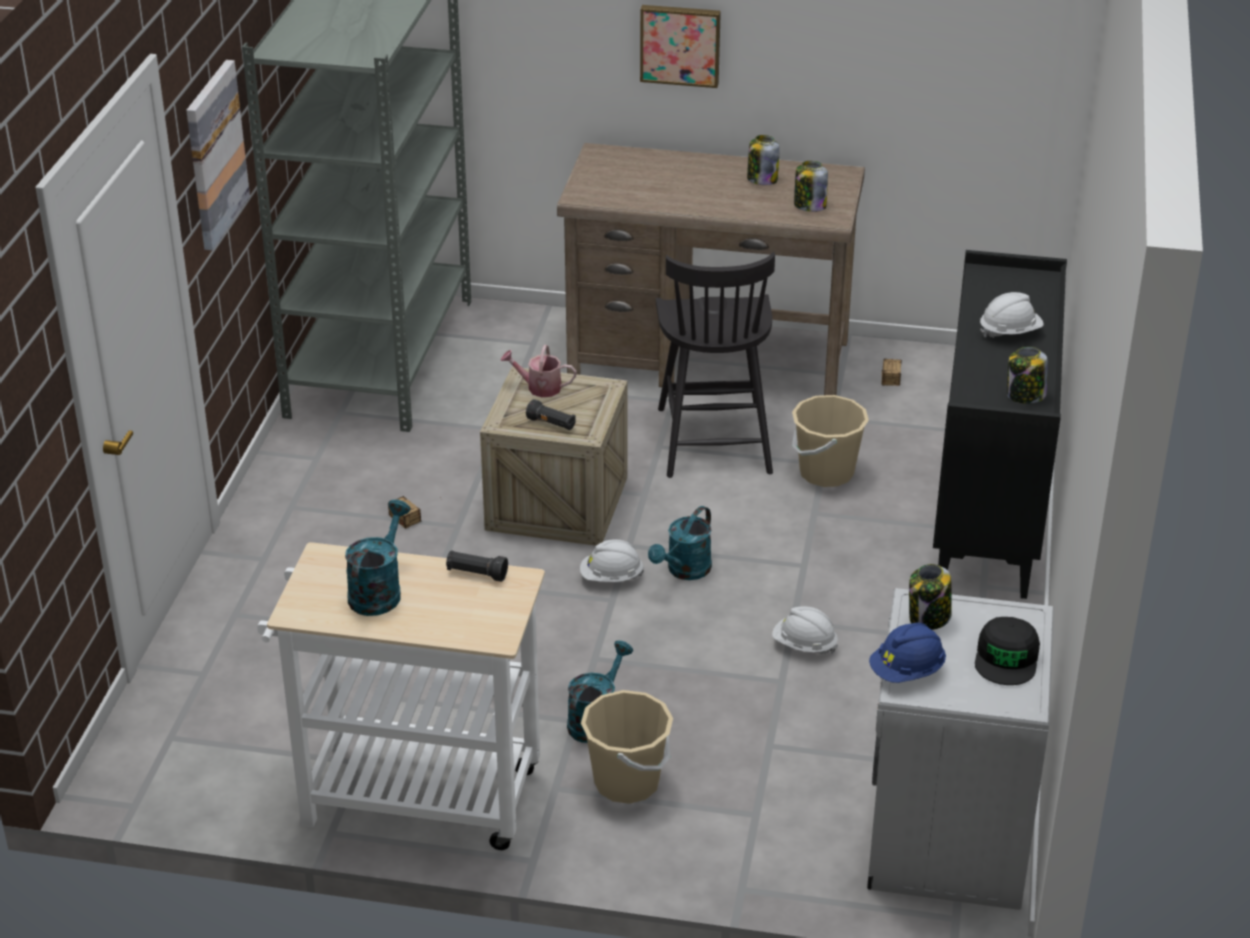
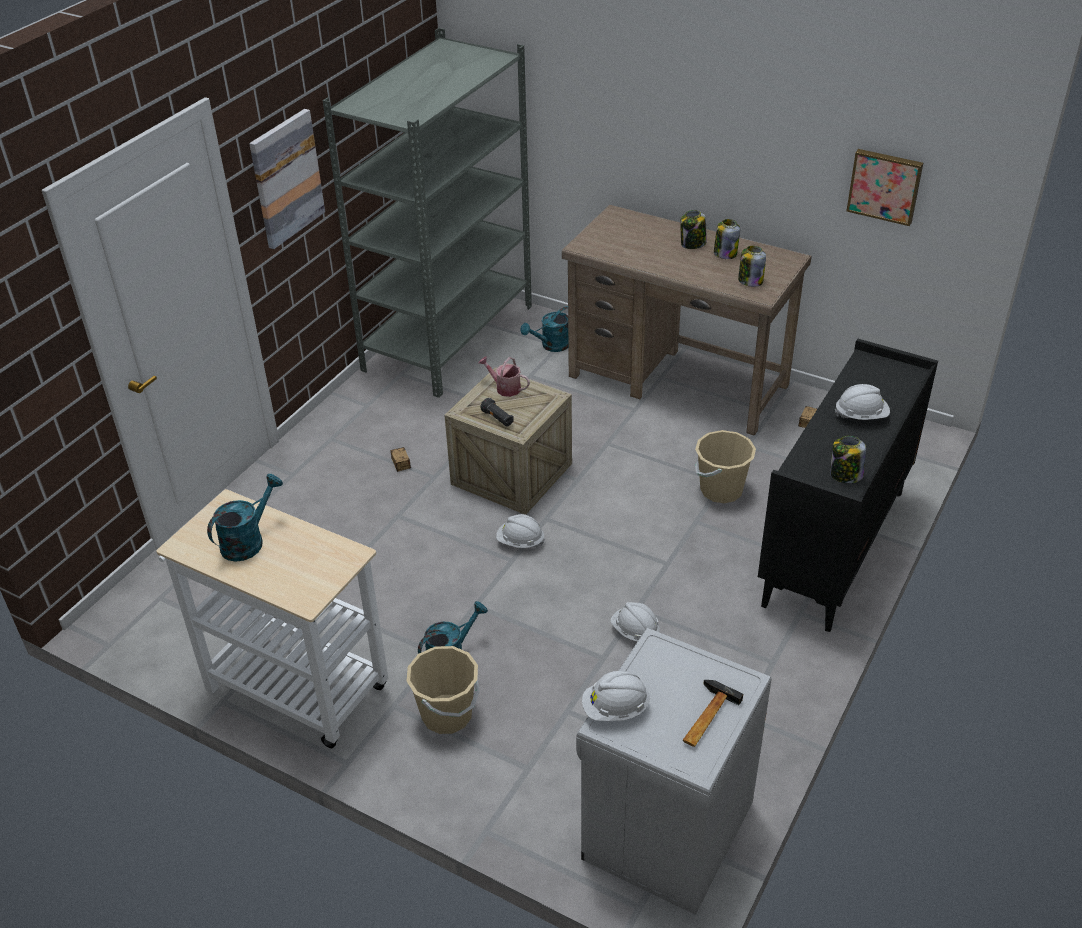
camera: 20 degrees right, 5 degrees up
(476, 574) = (325, 542): black flashlight -> none
(680, 44) = (681, 139): picture -> picture (885, 185)
(684, 571) = (575, 548): turquoise watering can -> turquoise watering can (551, 346)
(713, 437) = (650, 444): black chair -> none
(907, 672) = (615, 709): blue hard hat -> white hard hat
(929, 618) = (660, 663): jar -> jar (692, 244)
(1007, 658) = (705, 717): black cap -> hammer

